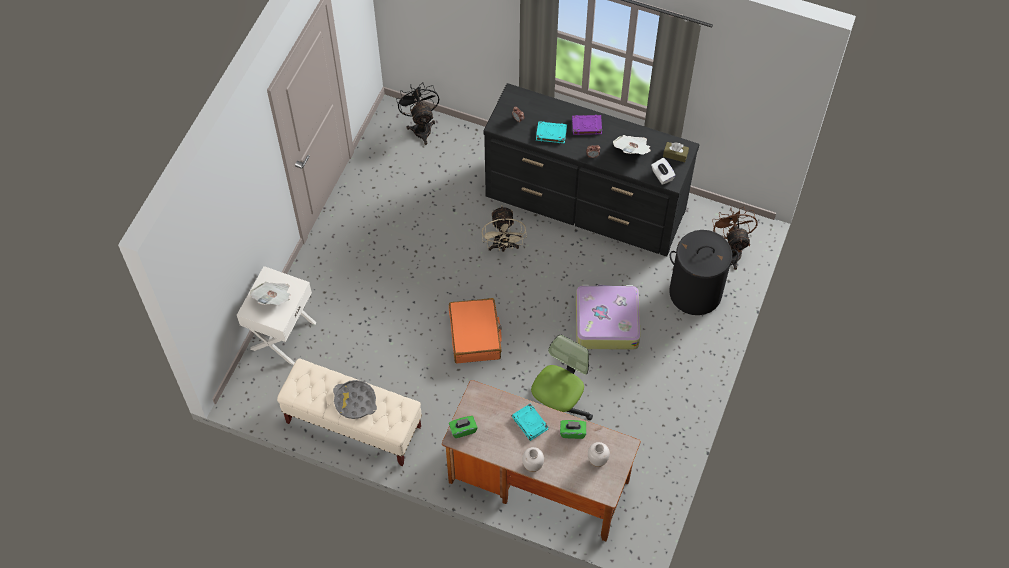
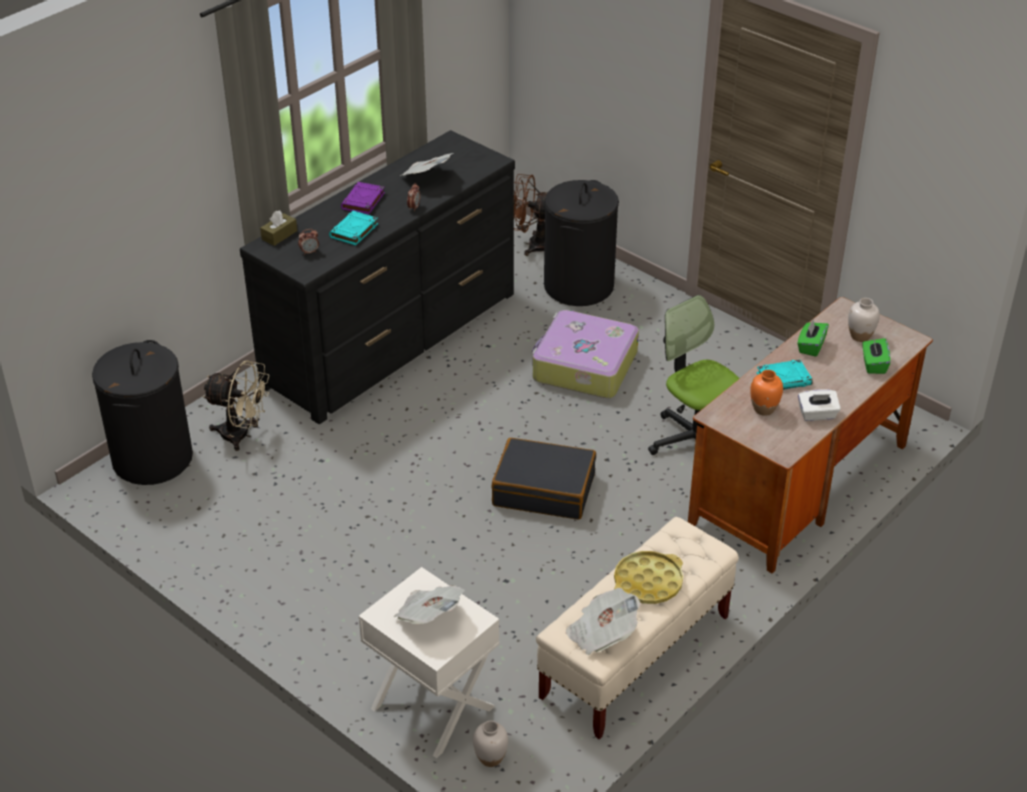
camera: 70 degrees left, 20 degrees down
(307, 389) = (602, 634): none -> newspaper
(355, 401) = (648, 582): grey tray -> yellow tray
(421, 127) = (153, 459): black fan -> black laundry basket
(463, 430) = (772, 442): green tissue box -> green tissue box (873, 364)
(475, 336) = (544, 489): orange suitcase -> black suitcase
(494, 418) = (764, 409): none -> orange vase
(503, 246) = (413, 427): beige fan -> beige fan (242, 435)
(532, 465) = (850, 392): white vase -> white vase (490, 758)
(662, 176) = (481, 165): white tissue box -> white tissue box (817, 415)
(675, 155) = (455, 149): brown tissue box -> brown tissue box (279, 235)

